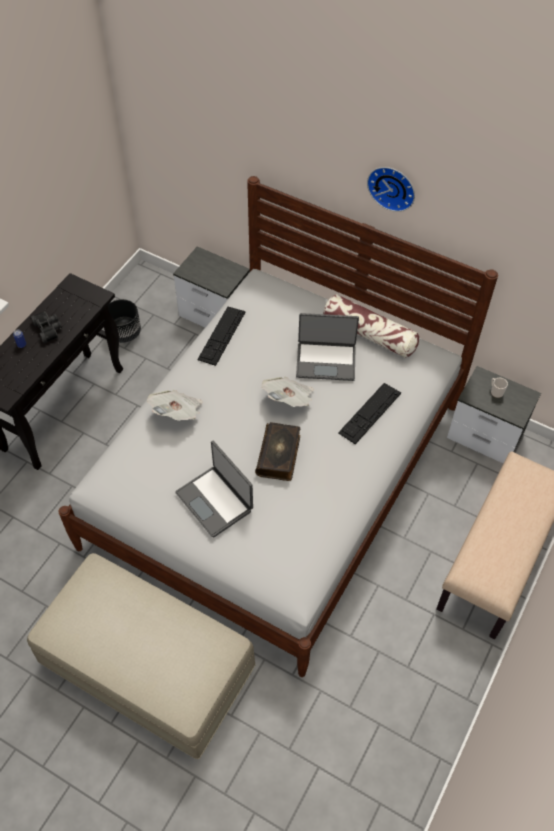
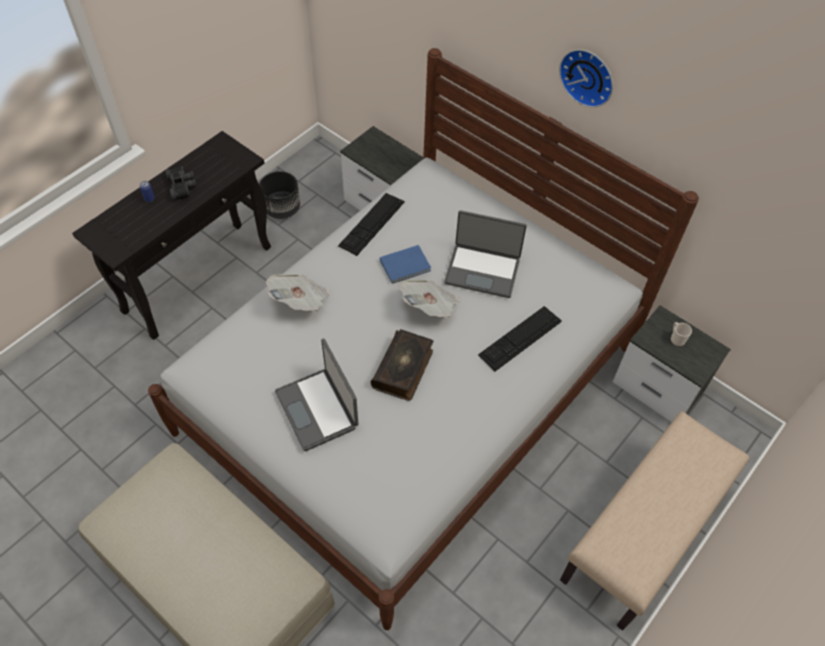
camera: 10 degrees right, 0 degrees up
(260, 367) = (406, 266): none -> blue book
(369, 334) = (539, 248): pillow -> none

